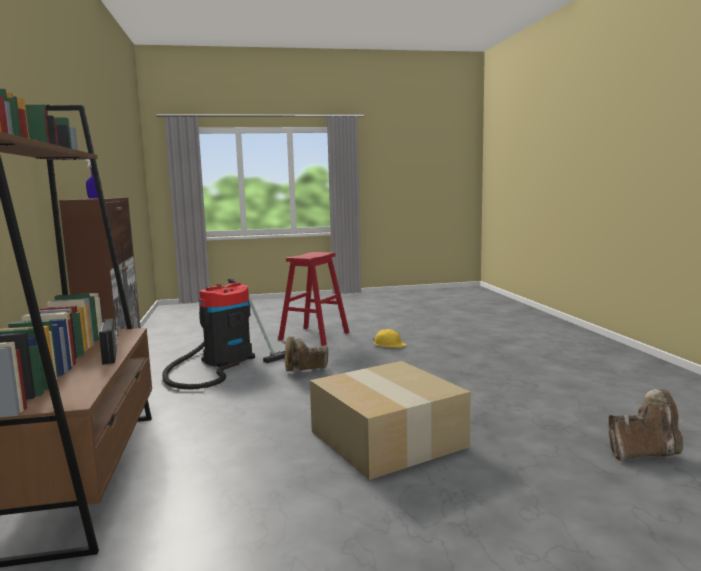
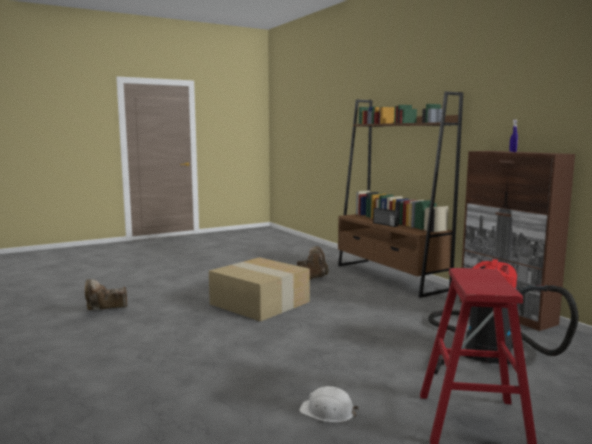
camera: 160 degrees right, 0 degrees up
(305, 372) = (377, 344): brown boot -> brown boot (312, 278)
(389, 344) = (328, 412): yellow hard hat -> white hard hat

